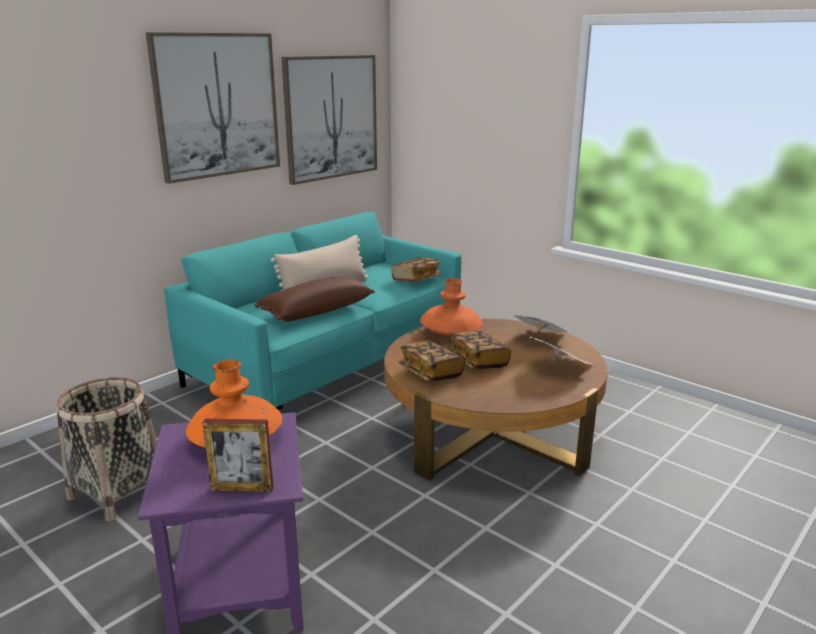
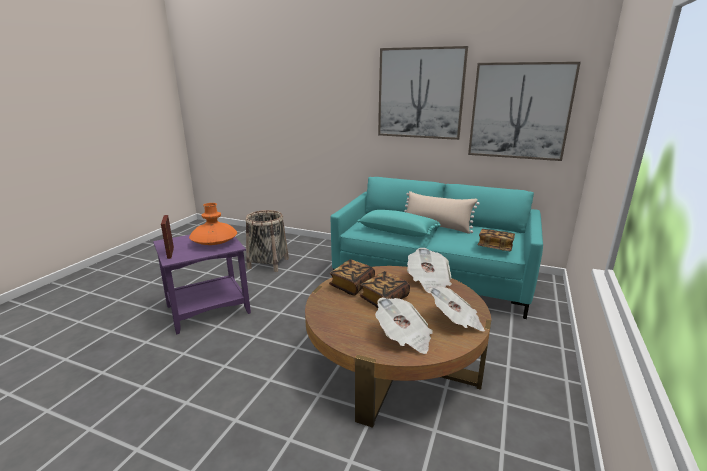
camera: 70 degrees right, 0 degrees up
(316, 311) = (398, 231): brown pillow -> turquoise pillow
(451, 332) = (428, 281): orange vase -> newspaper

